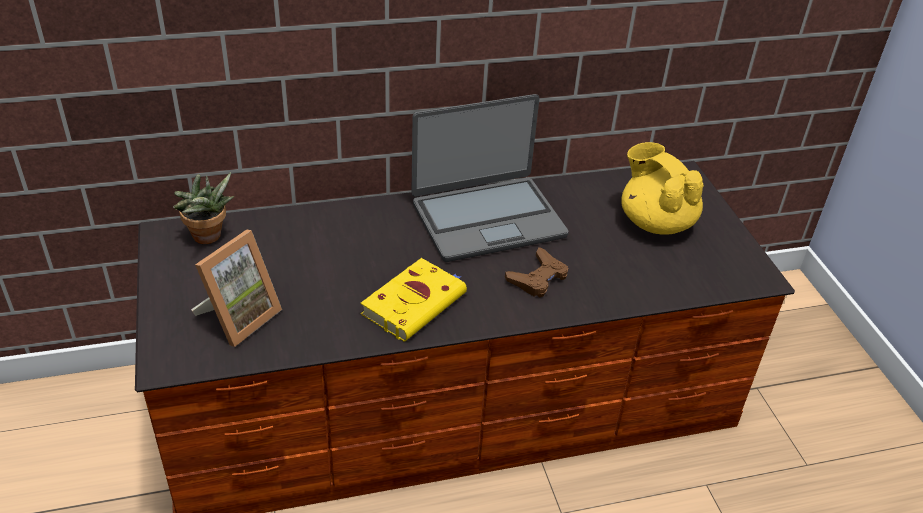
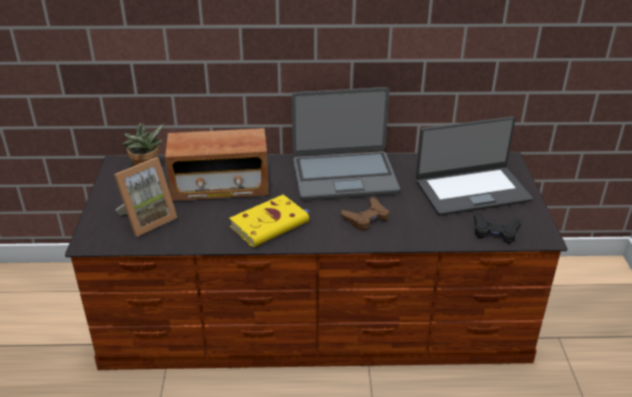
camera: 15 degrees right, 5 degrees down
(325, 254) = (220, 187): none -> radio
(655, 222) = (472, 190): yellow teapot -> laptop
(703, 278) = (495, 231): none -> black game controller

